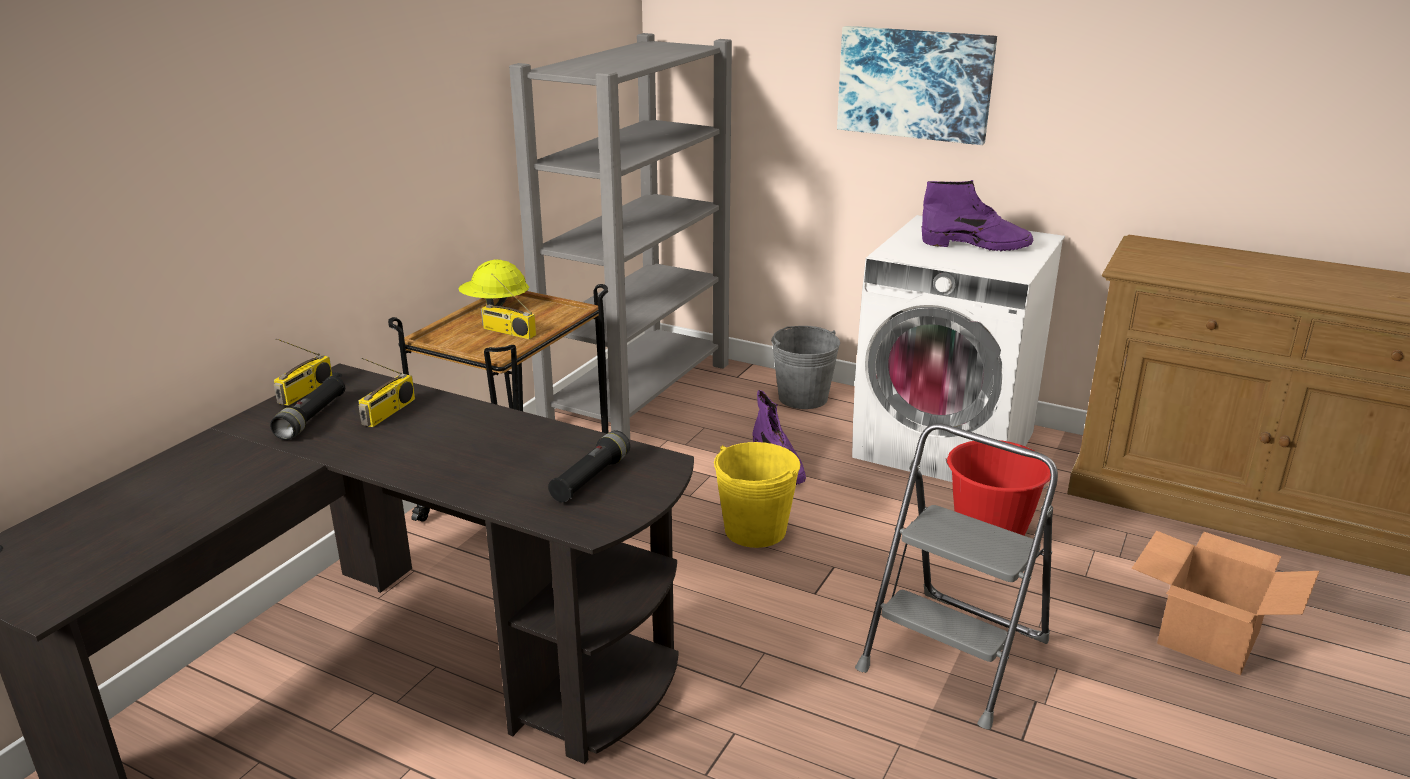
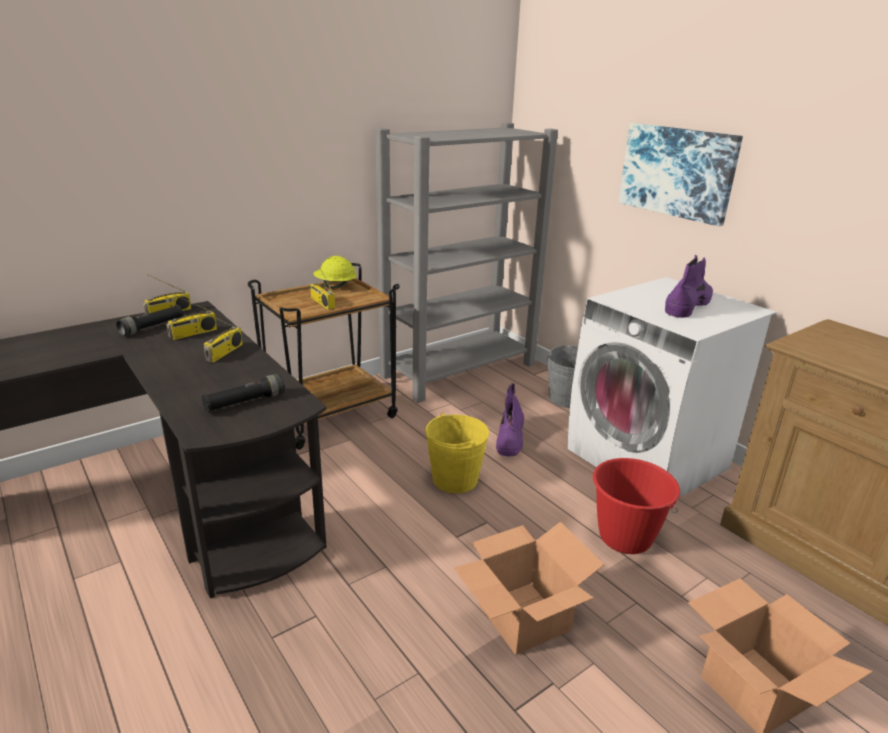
camera: 25 degrees right, 0 degrees up
(473, 426) = (224, 353): none -> radio
(959, 651) = (525, 618): grey step ladder -> cardboard box
(977, 245) = (688, 305): purple boot -> purple boot turned 90 degrees counterclockwise

